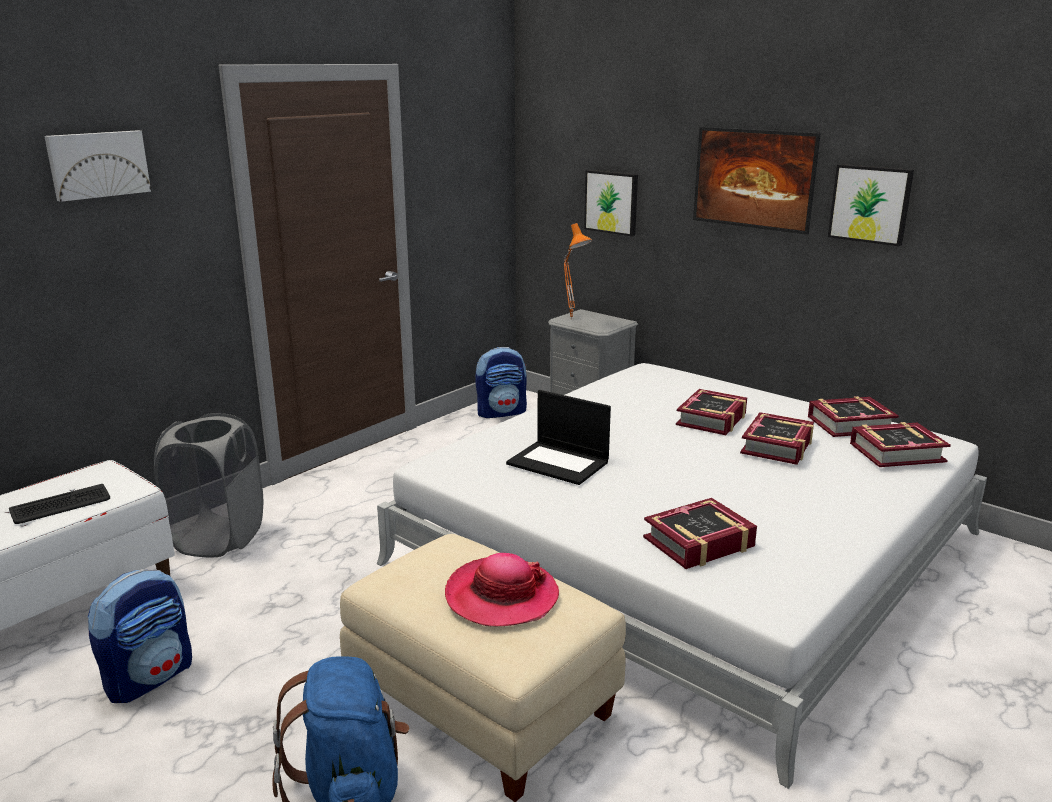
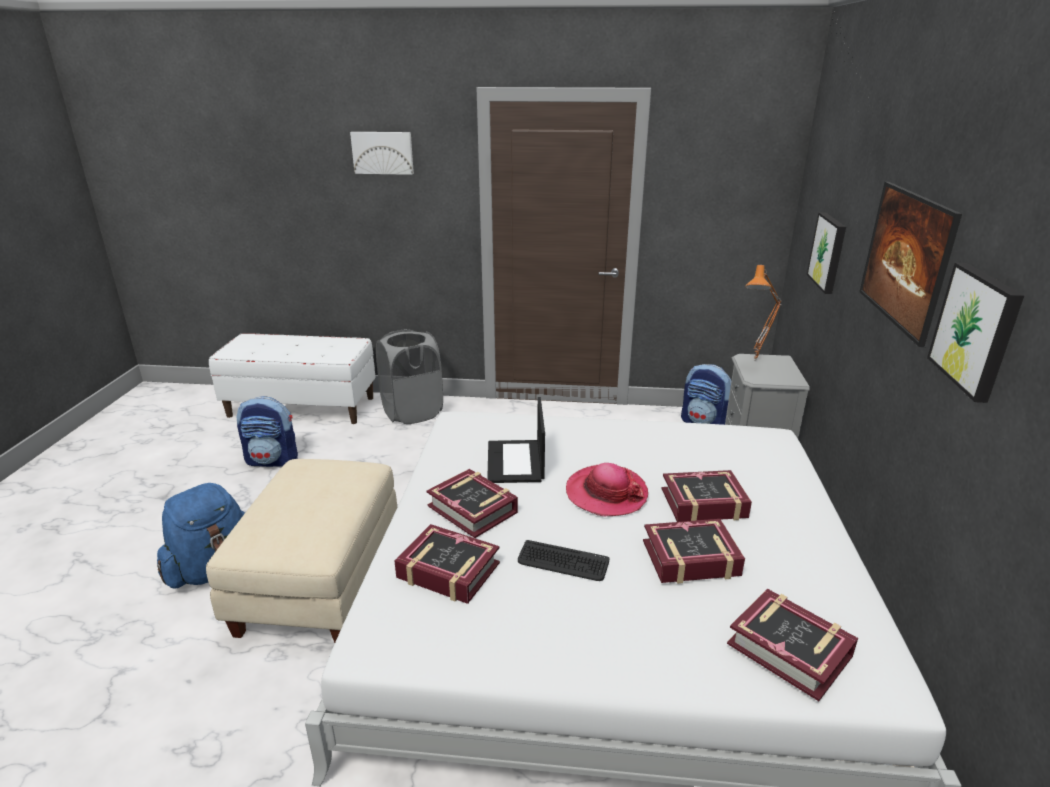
camera: 55 degrees right, 5 degrees up
(61, 505) = (309, 351): keyboard -> keyboard (563, 562)
(501, 596) = (302, 511): hat -> hat (606, 493)
(850, 424) = (821, 593): book -> book (473, 509)

